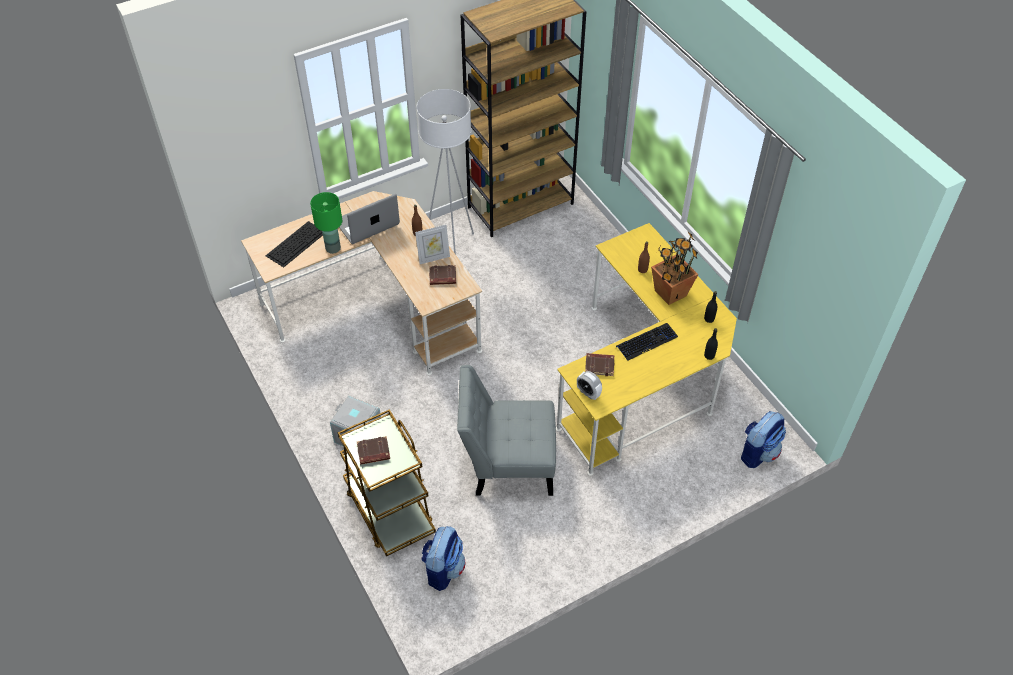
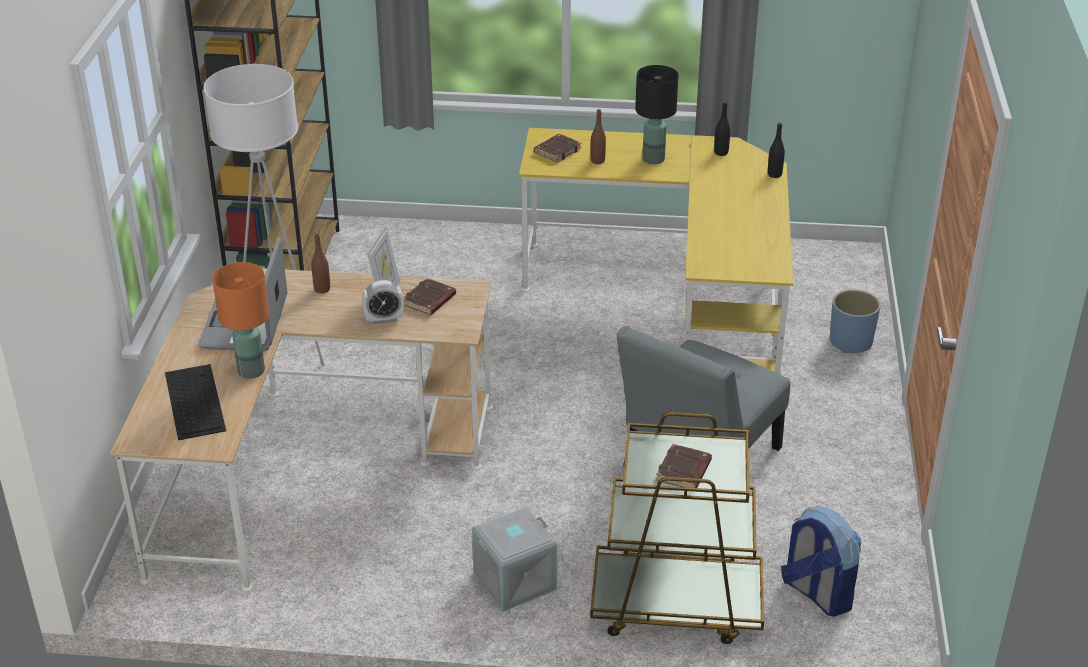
camera: 55 degrees left, 15 degrees down
(332, 248) = (251, 371): green table lamp -> orange table lamp
(588, 393) = (747, 271): alarm clock -> alarm clock (384, 319)
(600, 366) = (713, 247): brown book -> brown book (557, 151)
(647, 342) = (711, 203): keyboard -> none
(670, 293) = (654, 159): potted plant -> black table lamp
(685, 483) = (851, 342): none -> blue planter
(758, 452) = (853, 276): backpack -> none

